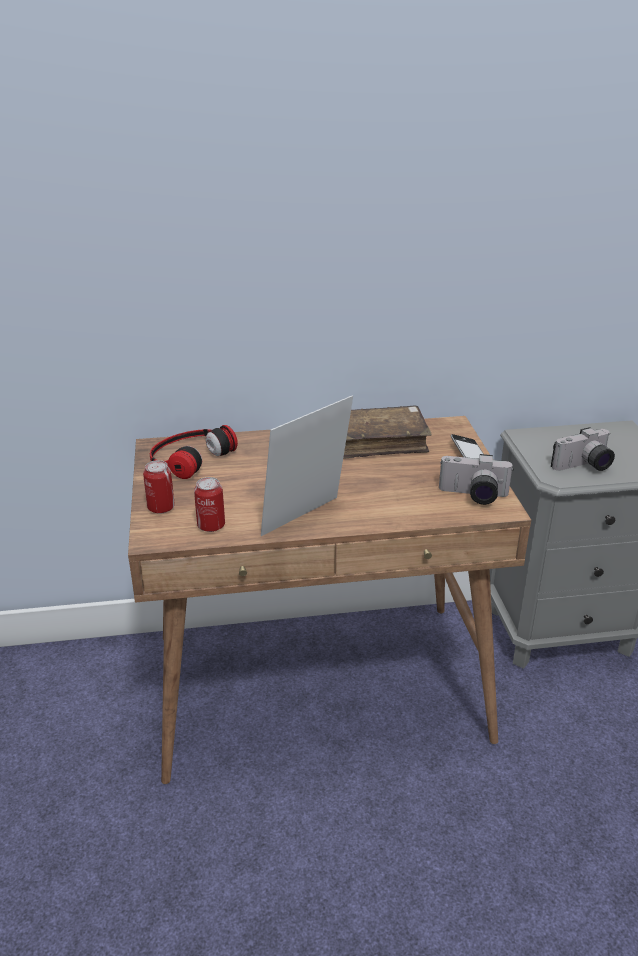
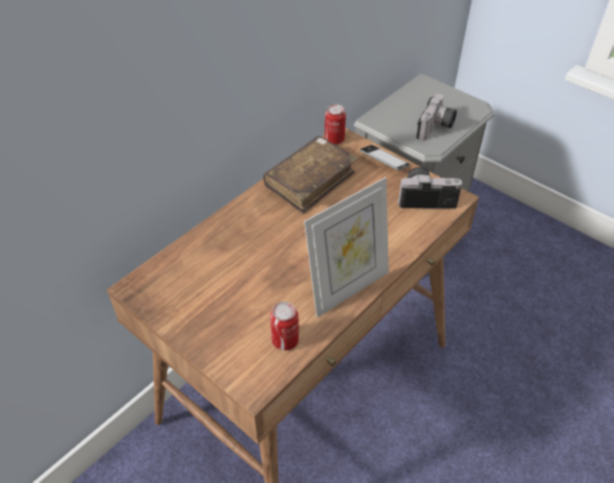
camera: 40 degrees left, 15 degrees up
(161, 508) = (222, 349): can -> can (334, 139)
(189, 457) = (180, 281): headphones -> none
(306, 520) = (347, 288): picture frame -> picture frame turned 135 degrees counterclockwise
(473, 496) = (426, 197): camera -> camera turned 150 degrees counterclockwise

